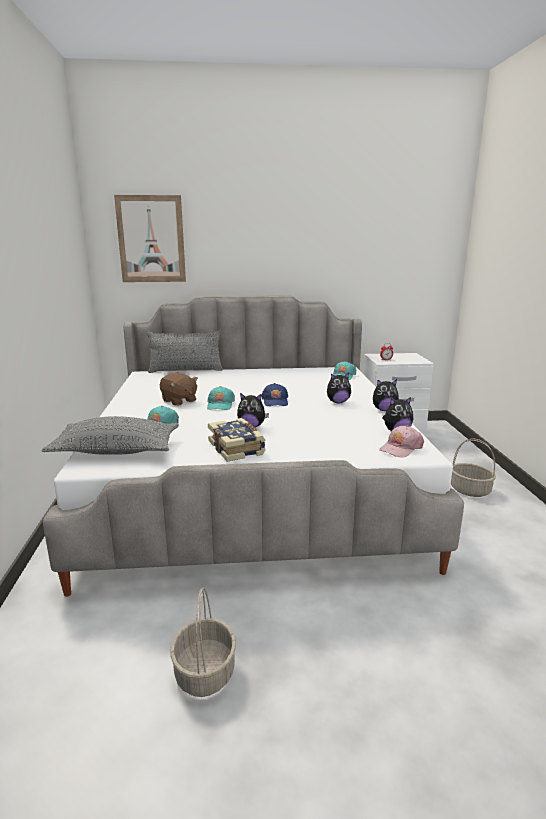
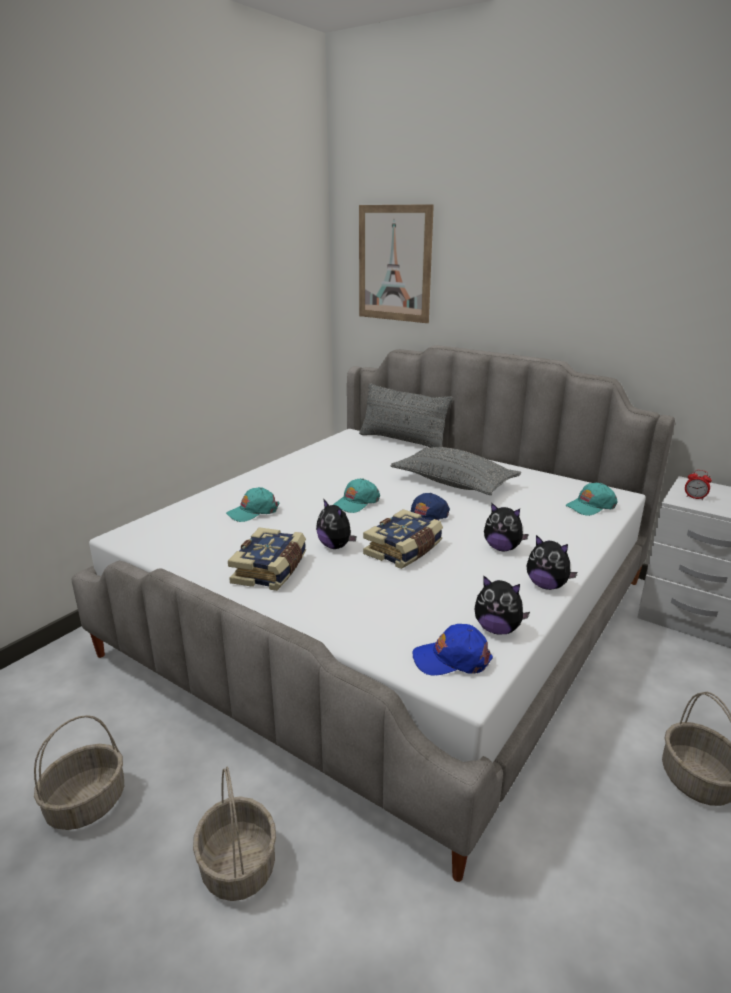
camera: 40 degrees right, 5 degrees up
(116, 451) = (173, 528): grey pillow -> grey pillow (454, 483)
(179, 401) = (325, 483): brown plush toy -> none
(293, 417) = (404, 550): none -> book
(346, 635) = (237, 865): none -> basket
(400, 448) = (452, 659): pink cap -> blue cap

